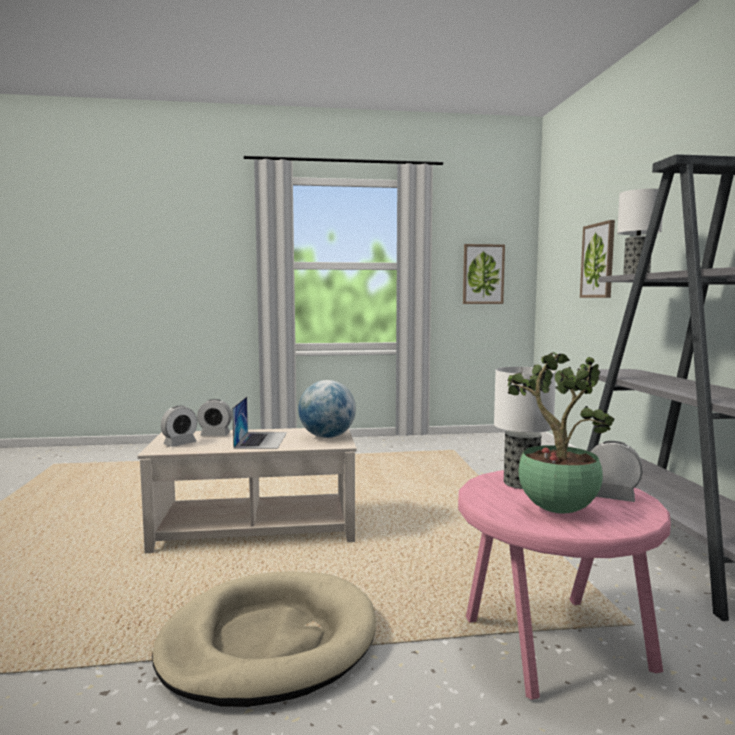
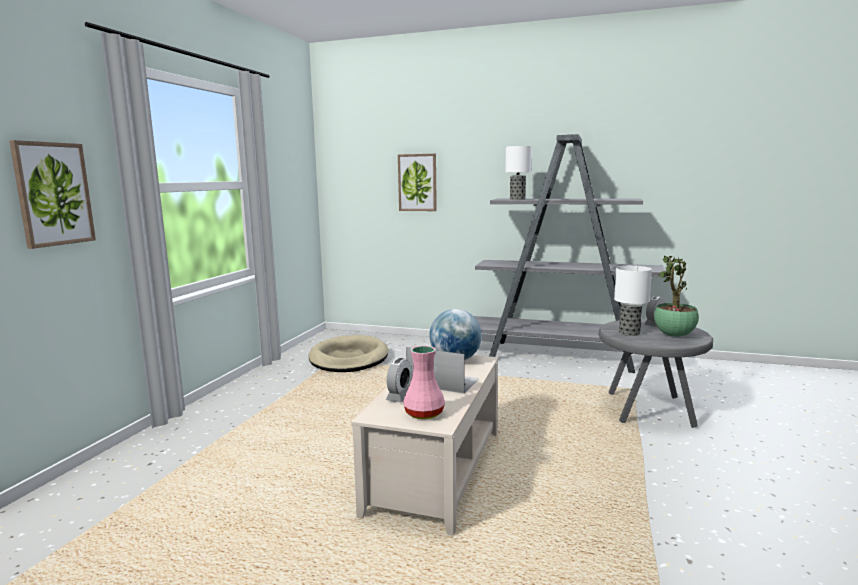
camera: 65 degrees left, 5 degrees up
(180, 444) = (423, 413): alarm clock -> pink vase
(269, 642) = (633, 488): beige dog bed -> beige dog bed (349, 358)
(483, 274) = (291, 190): picture -> picture (53, 194)
(552, 644) = (648, 410): pink side table -> grey side table

